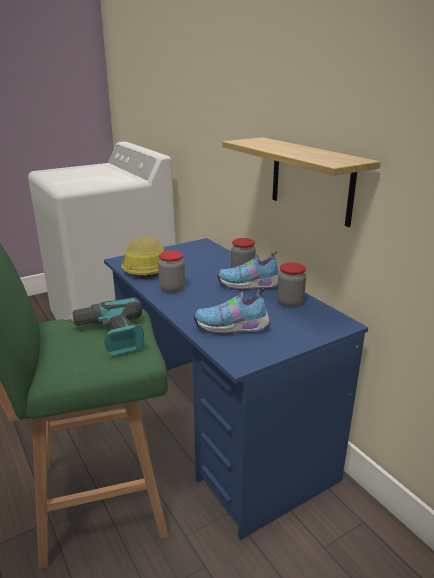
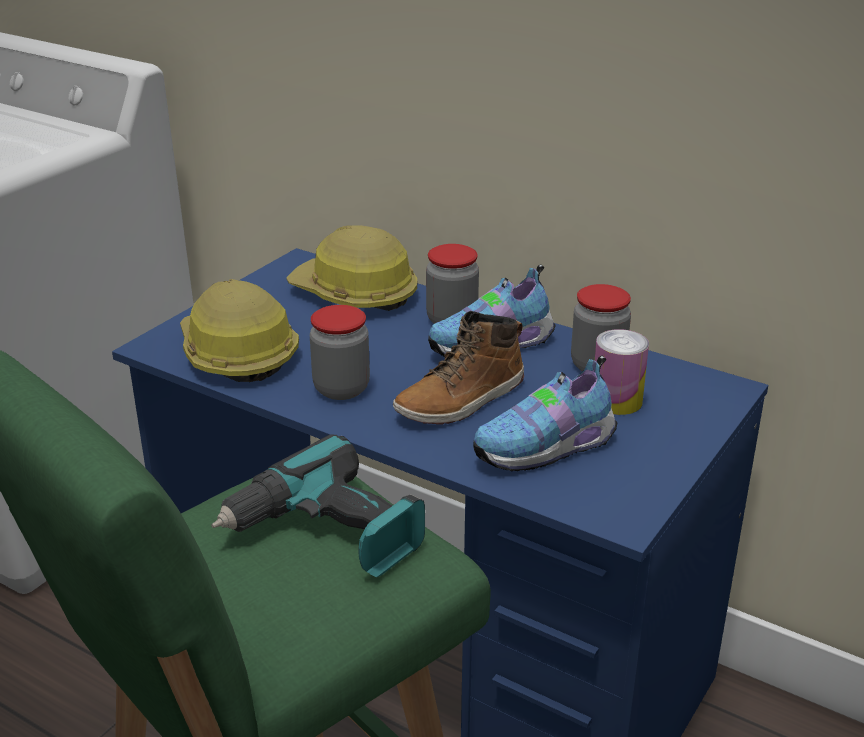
camera: 25 degrees left, 5 degrees up
(212, 257) = (355, 294): none -> hard hat
(216, 302) = (462, 400): none -> boot
(285, 317) = (616, 401): none -> can
(311, 180) = (603, 111): shelf -> none

